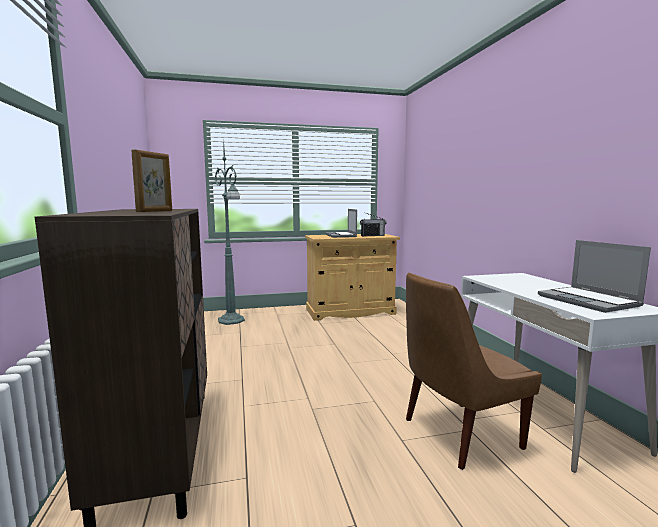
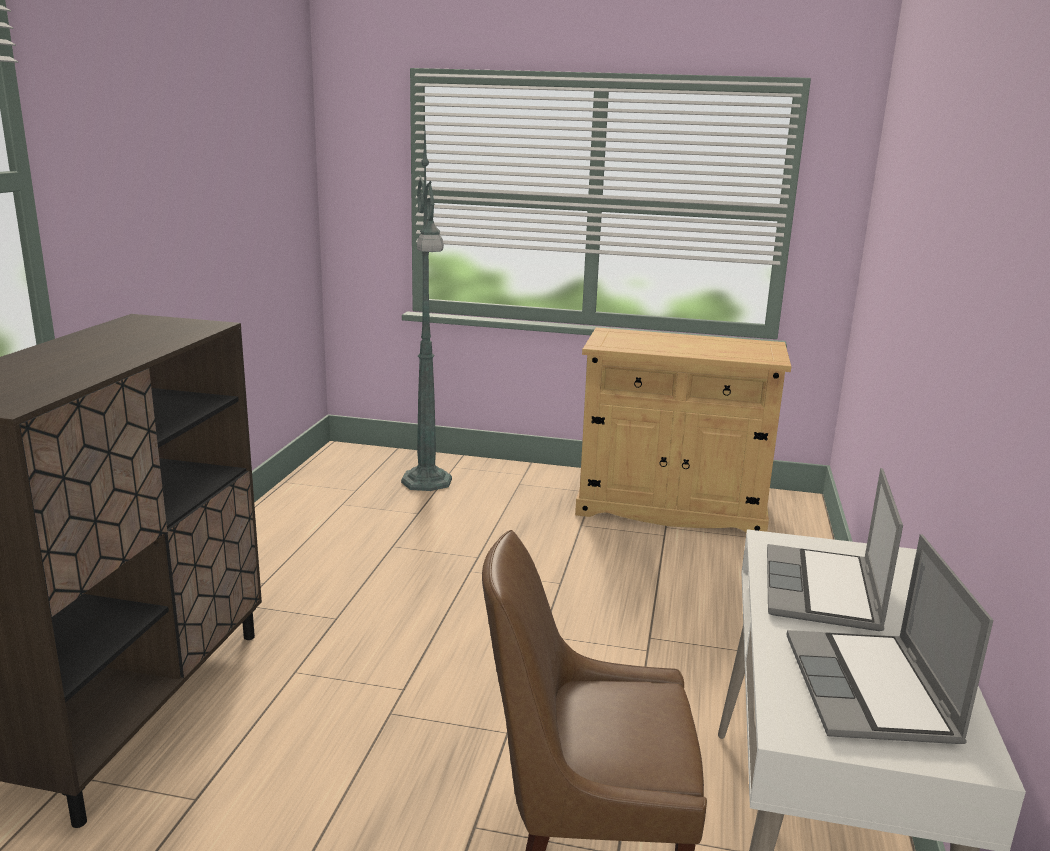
camera: 25 degrees right, 10 degrees up
(155, 211) = (88, 364): picture frame -> none
(341, 236) = (664, 342): laptop -> laptop (823, 591)
(372, 235) = (735, 351): radio -> none

